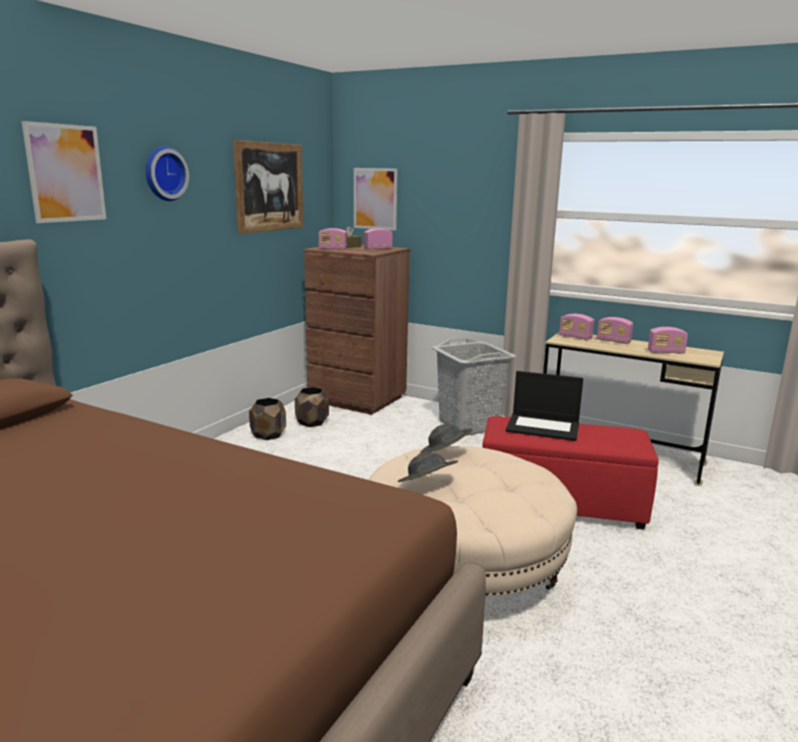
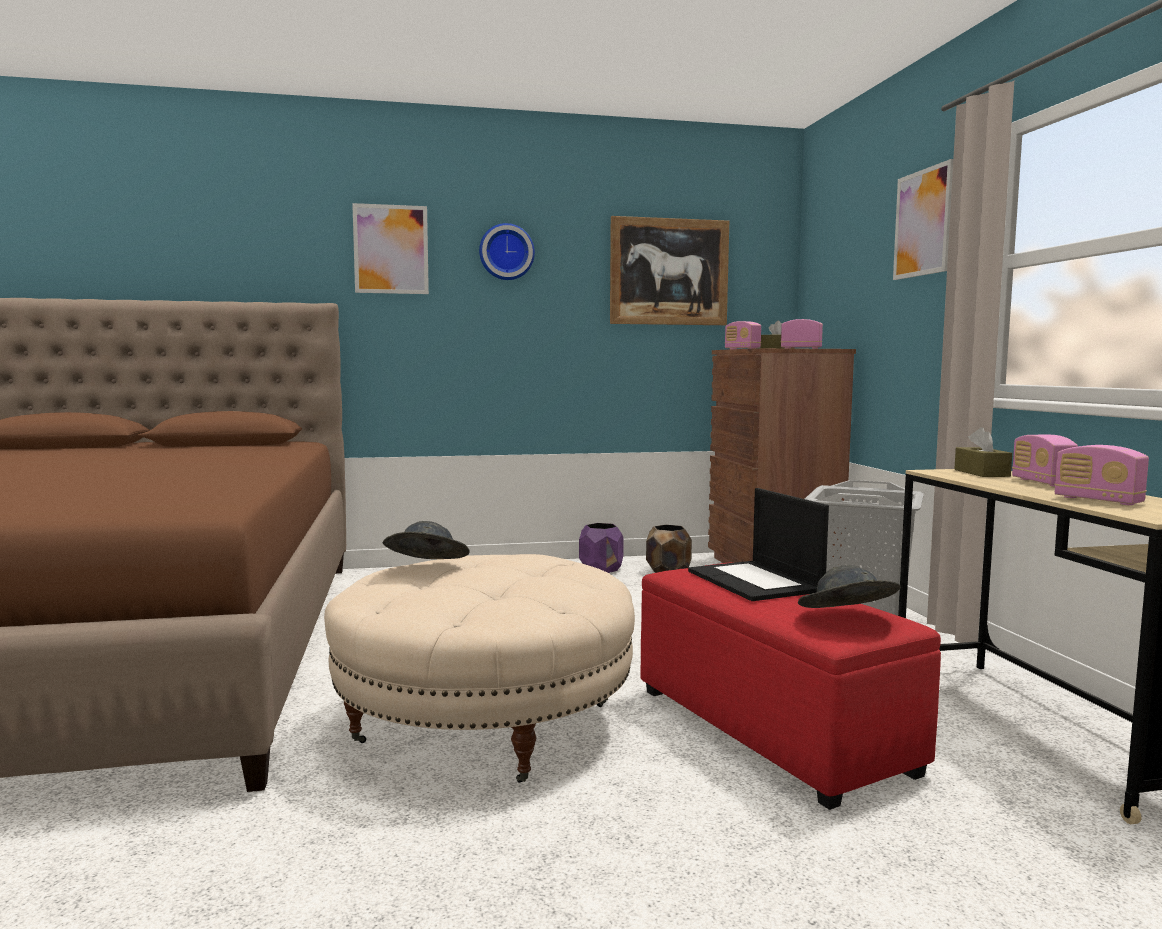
camera: 50 degrees right, 10 degrees down
(268, 435) = (601, 569): brown planter -> purple planter
(375, 199) = (829, 284): picture -> picture (922, 223)
(445, 454) = (530, 559): grey hat -> grey hat (846, 619)
(575, 337) = (981, 473): radio -> brown tissue box

